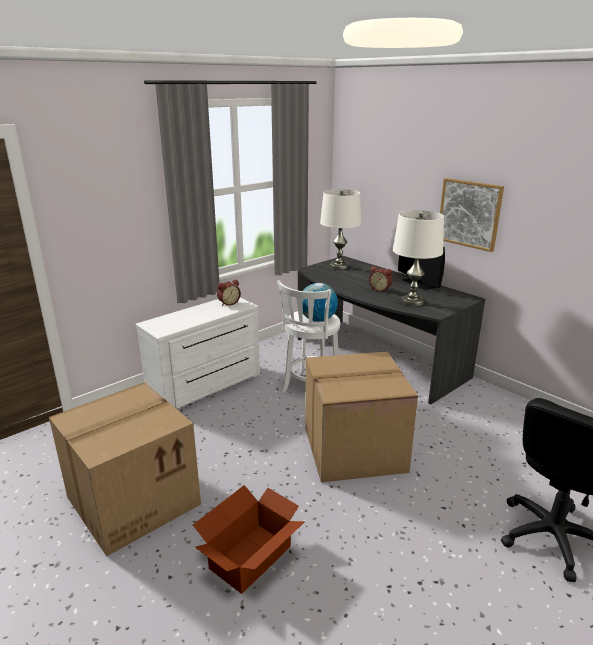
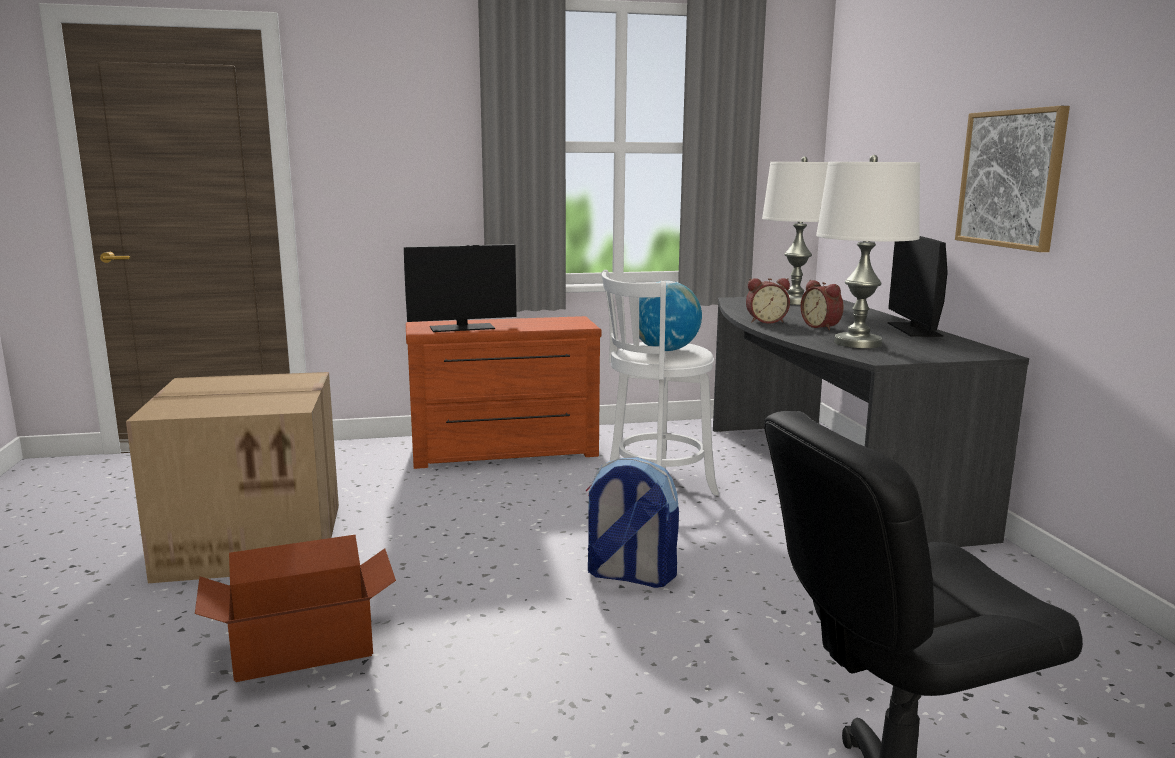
camera: 30 degrees right, 10 degrees down
(181, 322) = (462, 328): none -> monitor
(207, 386) = (505, 452): white dresser -> brown dresser
(228, 303) = (561, 321): alarm clock -> alarm clock (765, 321)
(353, 450) = (629, 575): cardboard box -> backpack

